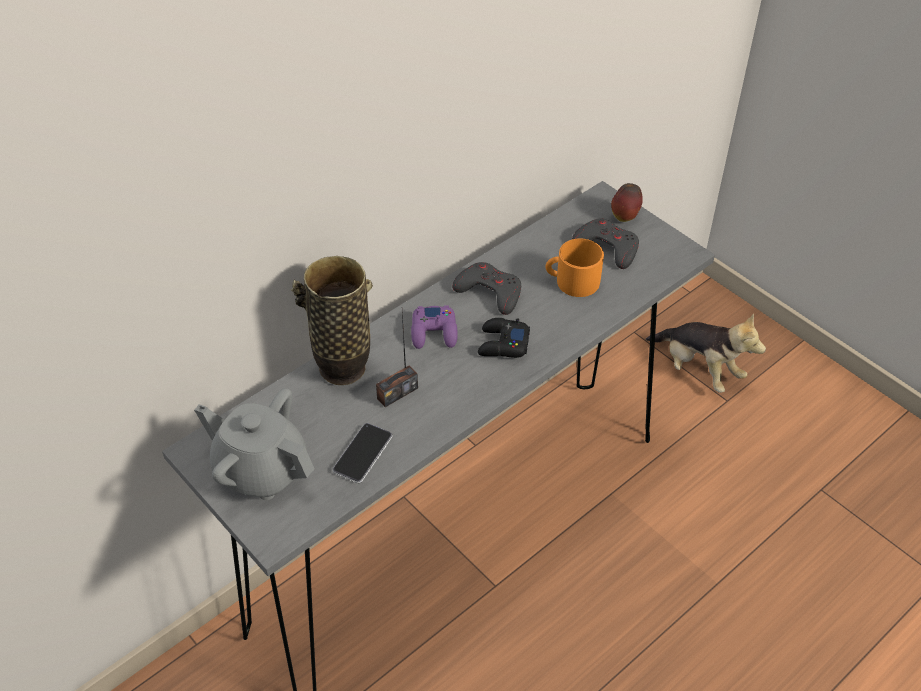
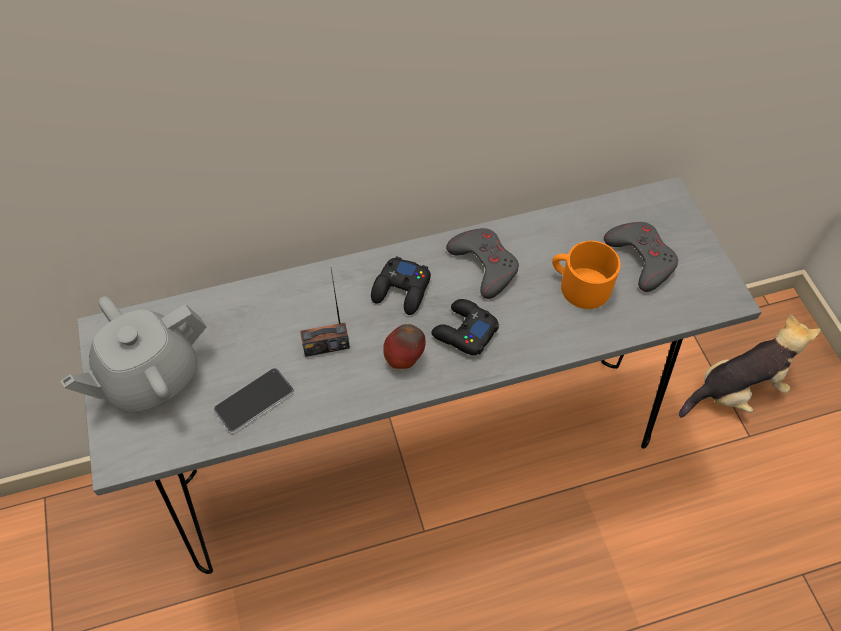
camera: 25 degrees right, 10 degrees up
(261, 470) = (151, 378): grey teapot -> grey teapot turned 90 degrees counterclockwise
(342, 368) = (289, 296): vase -> none
(434, 332) = (402, 290): purple game controller -> black game controller
(625, 217) = (680, 228): apple -> apple (405, 359)
(698, 369) = (736, 391): plush toy -> plush toy turned 90 degrees counterclockwise

